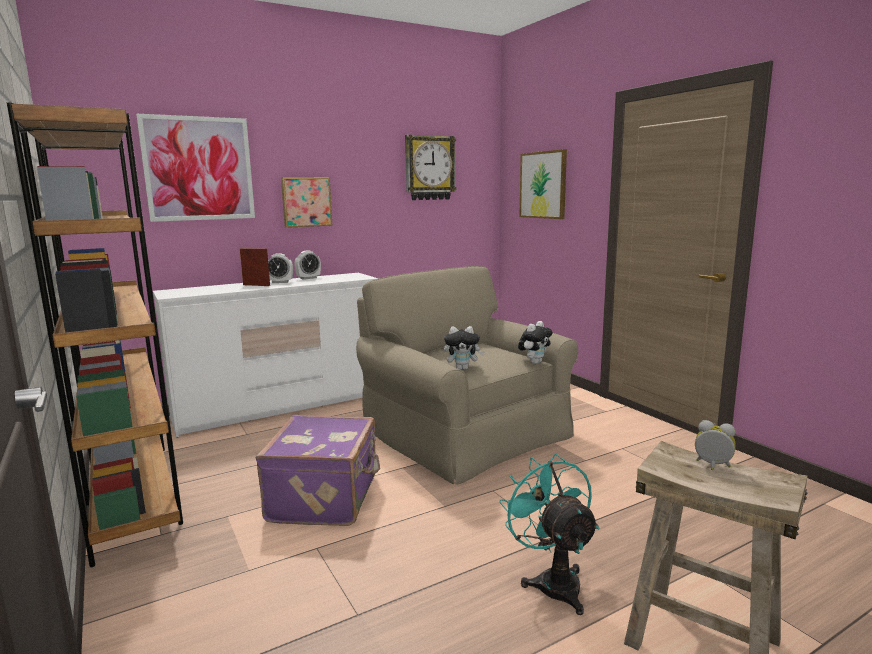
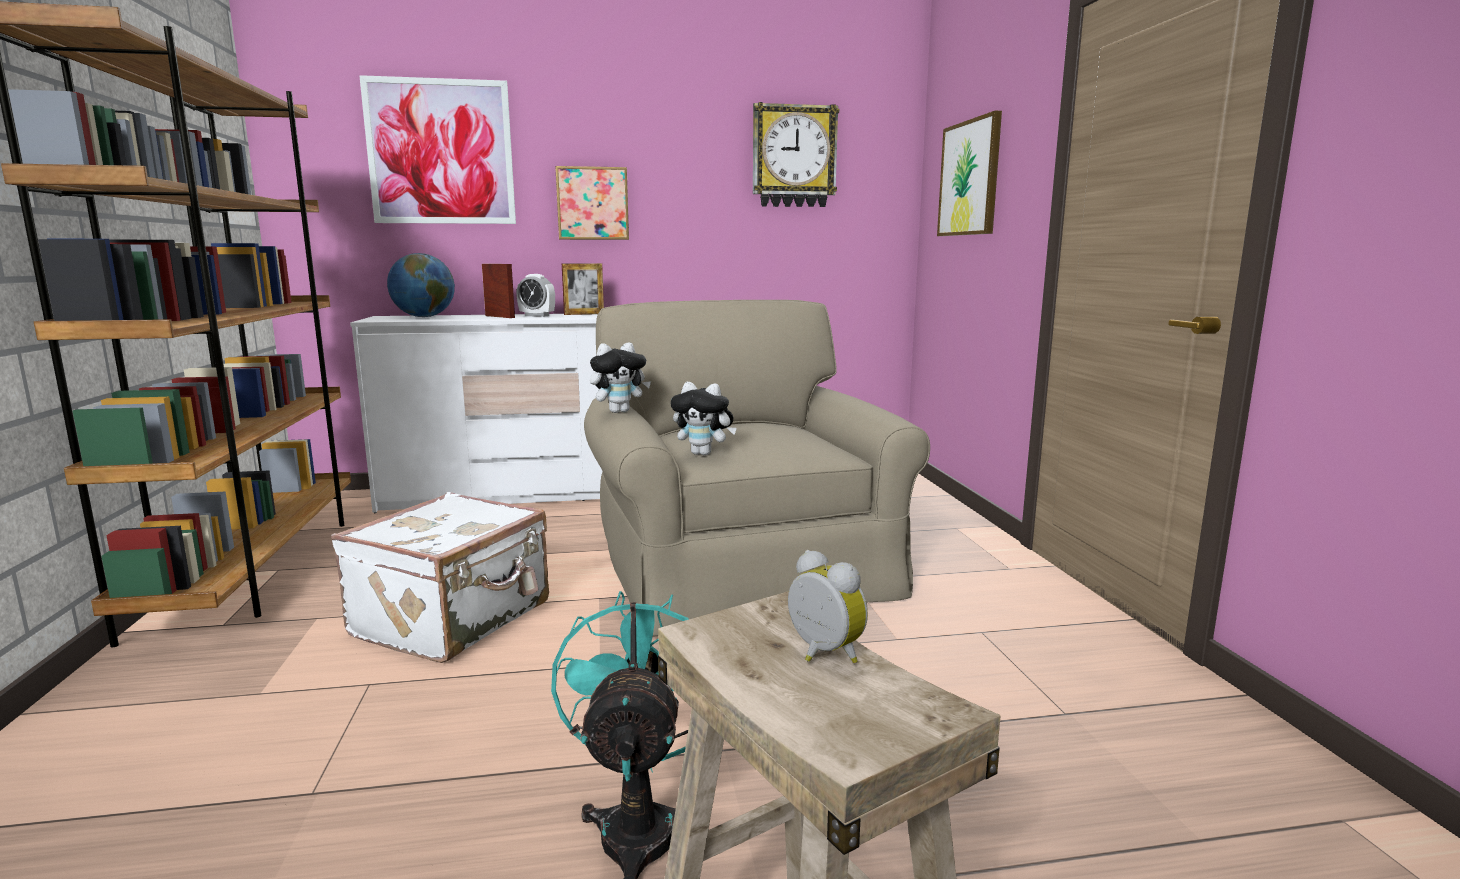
camera: 20 degrees right, 0 degrees up
(199, 289) = (424, 317): none -> globe
(308, 278) = (584, 314): alarm clock -> picture frame
(326, 498) = (455, 620): purple suitcase -> white suitcase
(534, 362) = (839, 459): plush toy -> plush toy (619, 411)

